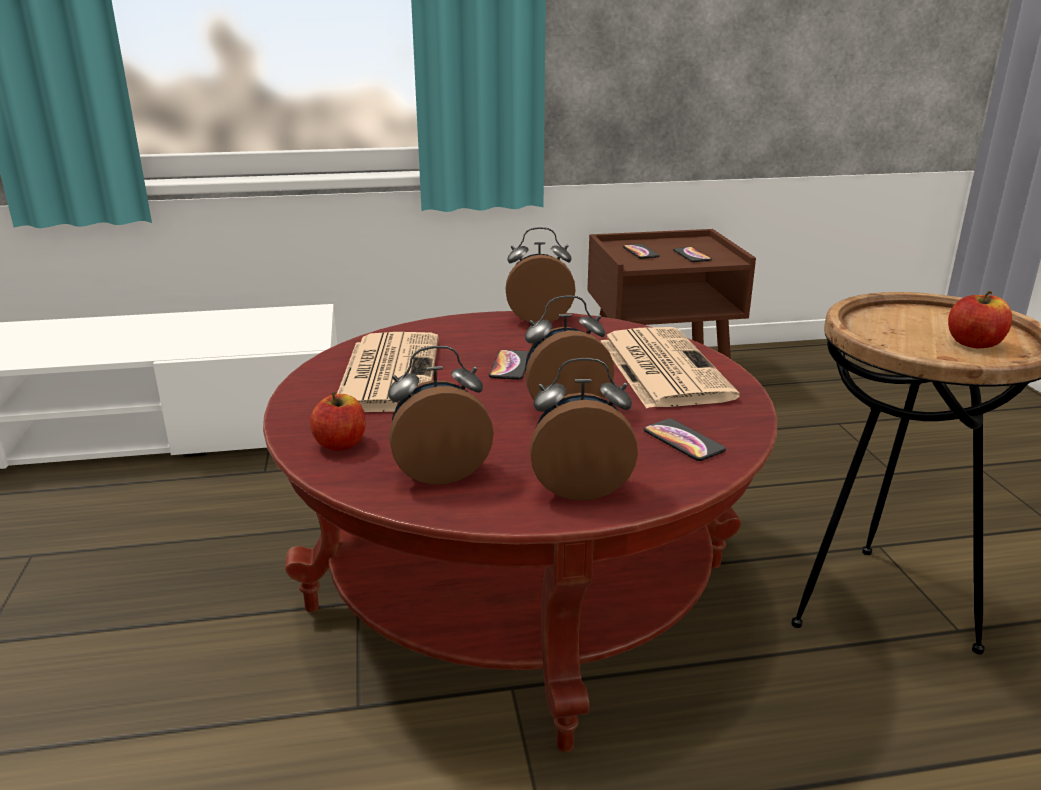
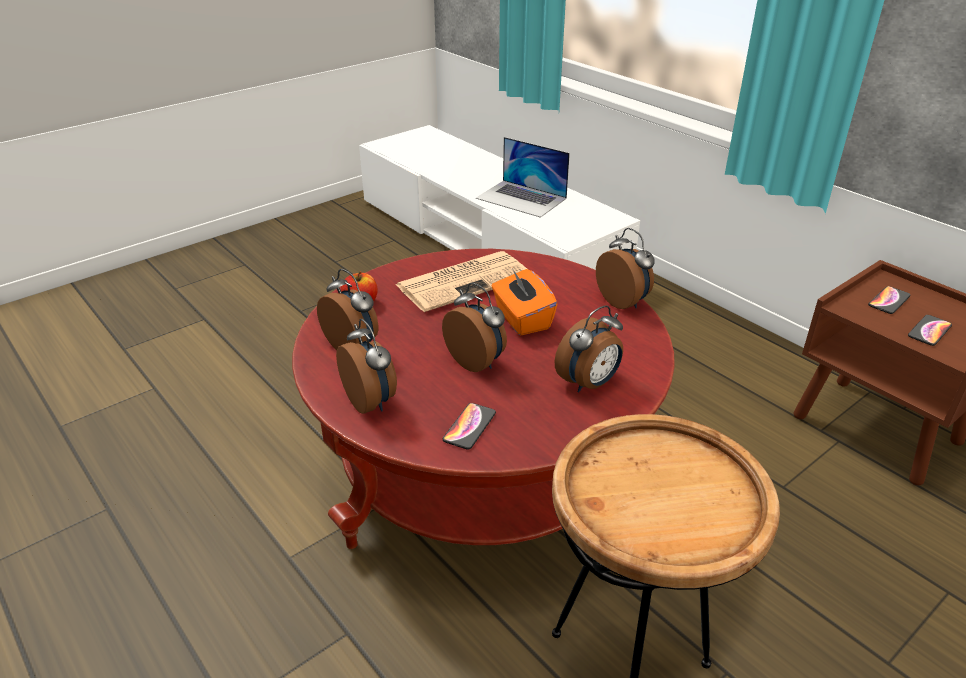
camera: 60 degrees right, 10 degrees up
(176, 336) = (521, 198): none -> laptop
(510, 366) = (522, 319): phone -> orange tissue box
(661, 368) = (589, 384): newspaper -> alarm clock
(974, 344) = (654, 517): apple -> none

